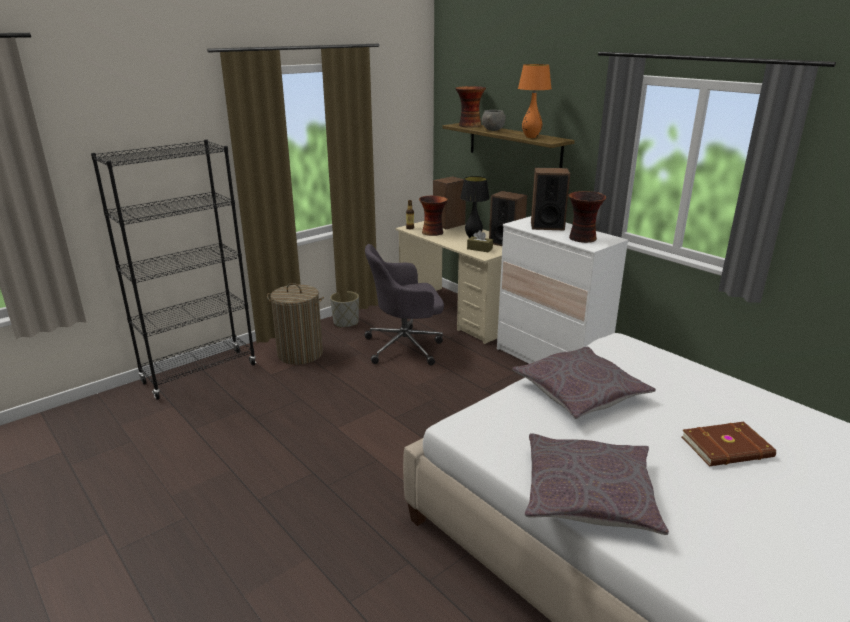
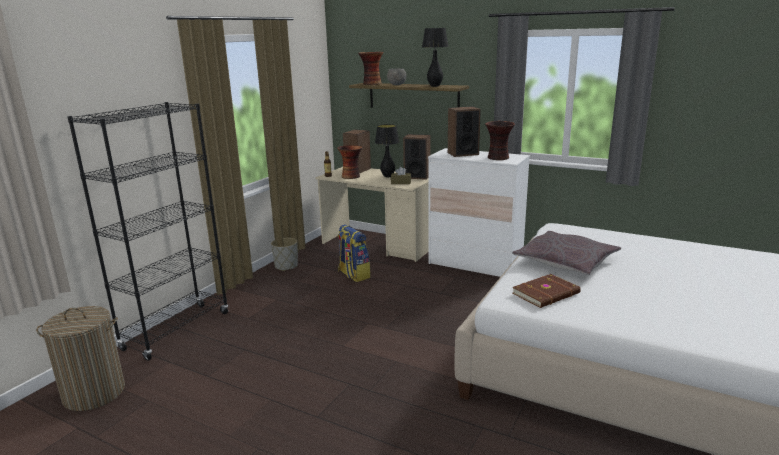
camera: 20 degrees left, 5 degrees down
(300, 354) = (263, 297): laundry basket -> laundry basket (94, 393)
(406, 346) = (353, 275): grey office chair -> backpack
(531, 137) = (434, 86): orange table lamp -> black table lamp
(589, 494) = (638, 320): grey pillow -> none
(728, 448) = (691, 275): brown book -> brown book (547, 294)

